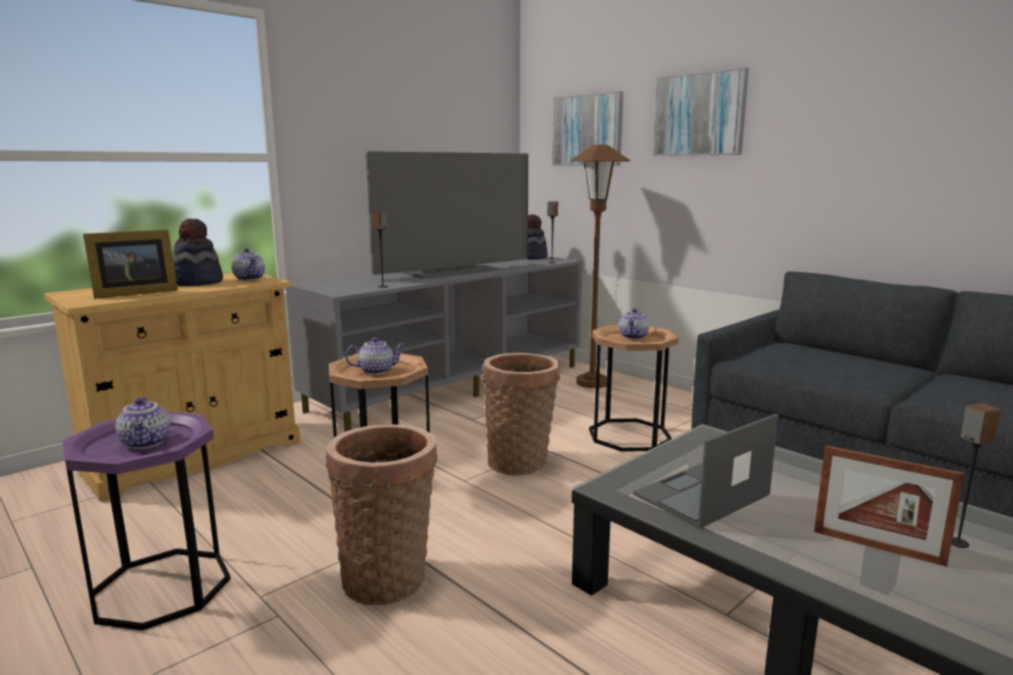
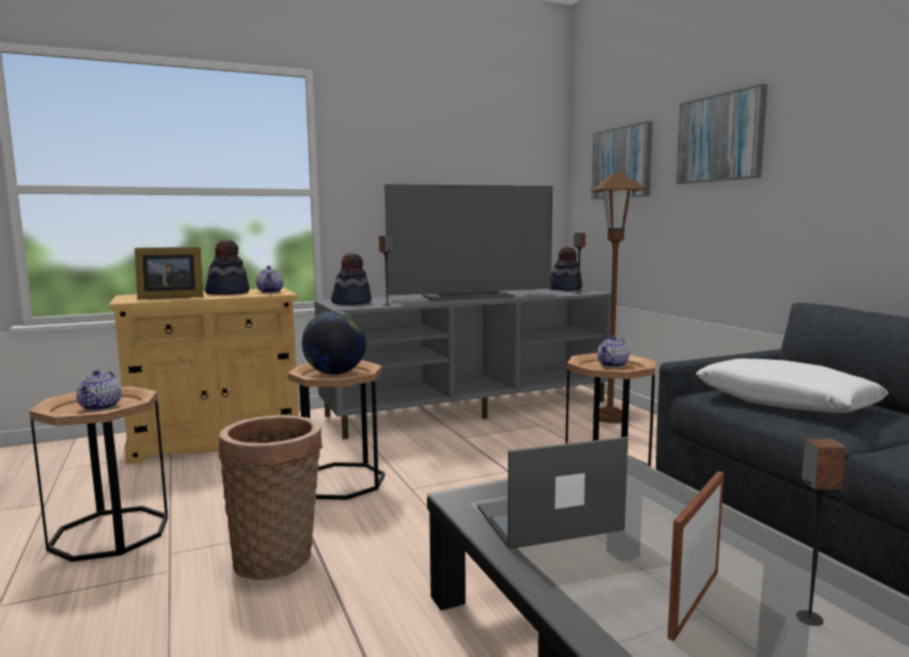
camera: 20 degrees right, 5 degrees down
(161, 587) = (110, 533): purple side table -> brown side table
(337, 285) = (351, 303): none -> hat
(376, 370) = (335, 374): teapot -> globe
(520, 461) = (477, 479): basket -> none
(810, 362) = (785, 402): none -> white pillow
(877, 547) = (694, 603): picture frame -> picture frame turned 75 degrees clockwise

